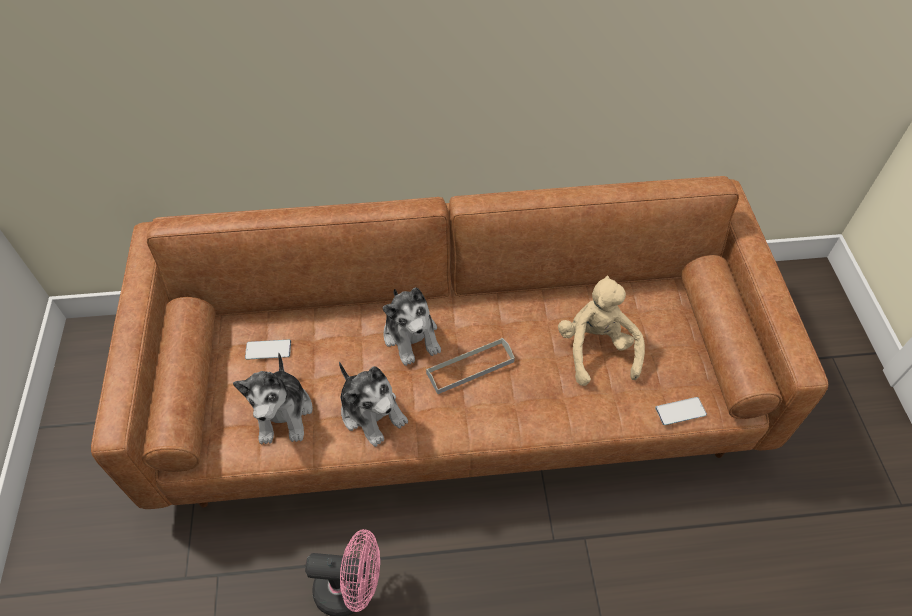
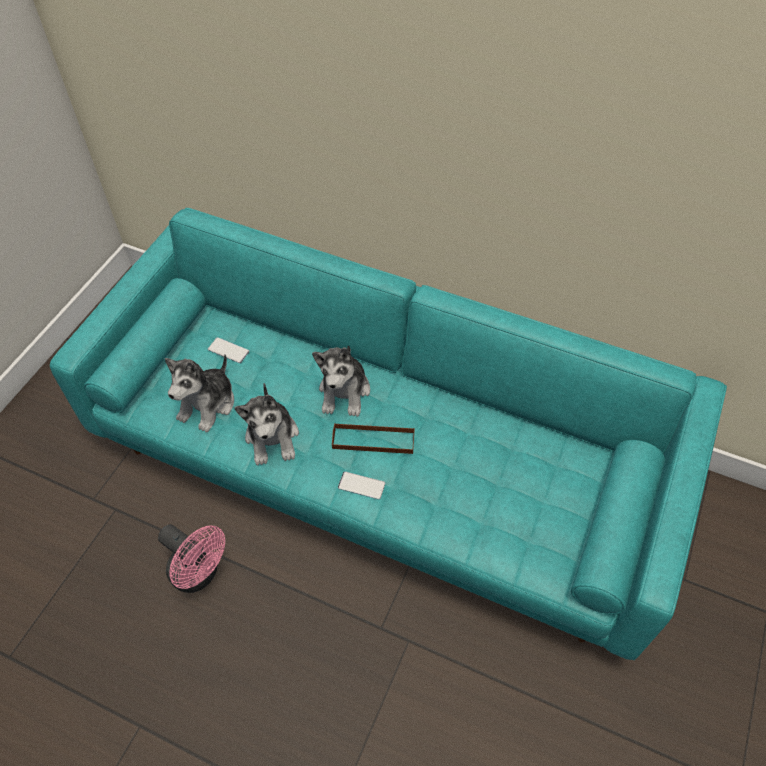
camera: 30 degrees right, 0 degrees up
(456, 389) = (383, 460): brown sofa -> turquoise sofa
(470, 367) = (373, 440): grey tray -> brown tray
(596, 349) = (493, 478): beige plush toy -> none
(680, 411) = (531, 569): phone -> phone (361, 485)

